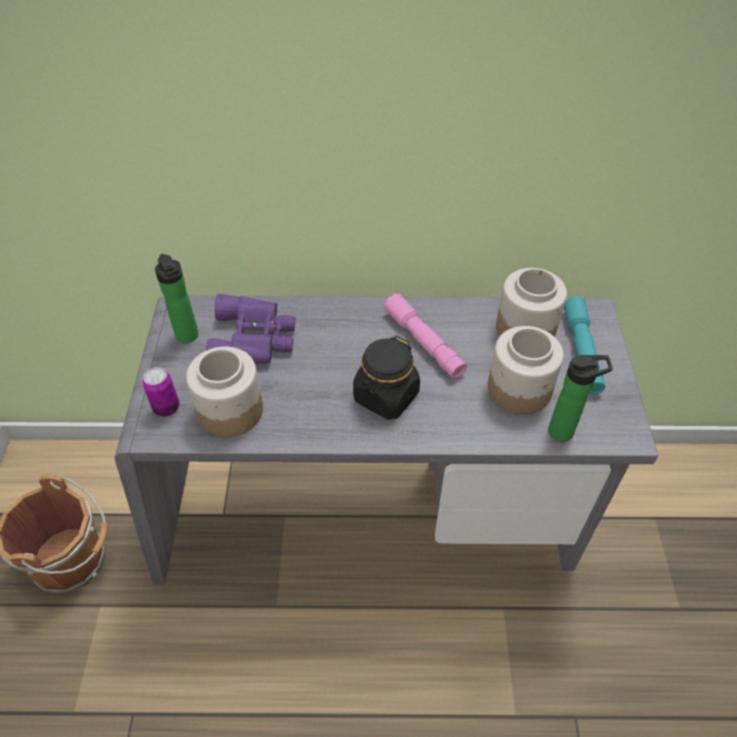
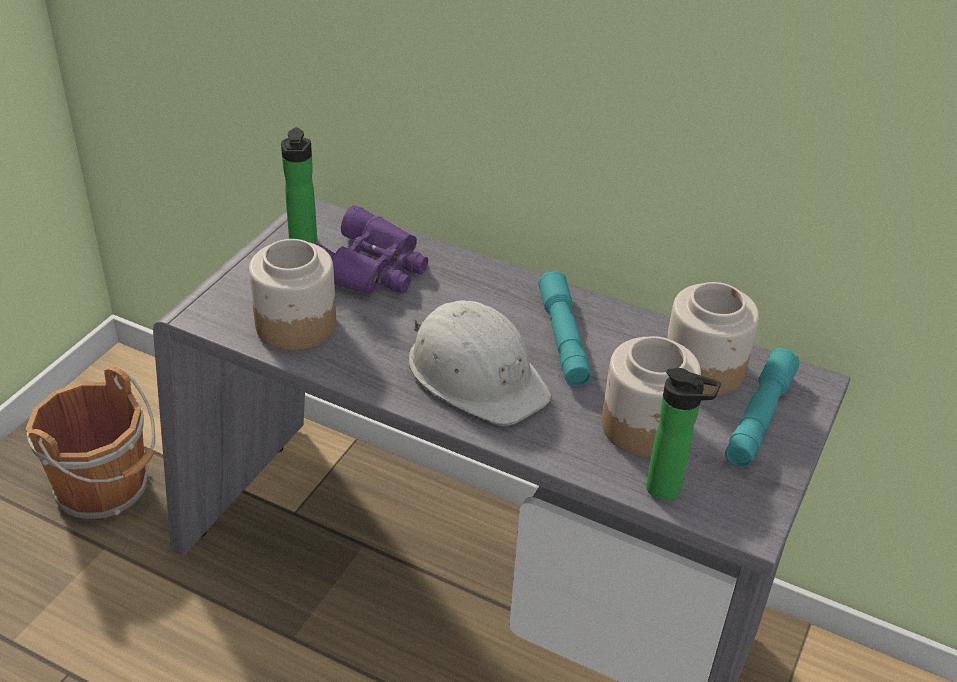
camera: 25 degrees right, 10 degrees down
(166, 408) = (233, 298): can -> none
(386, 396) = (476, 374): black jar -> white hard hat
(423, 342) = (563, 338): pink flashlight -> turquoise flashlight

